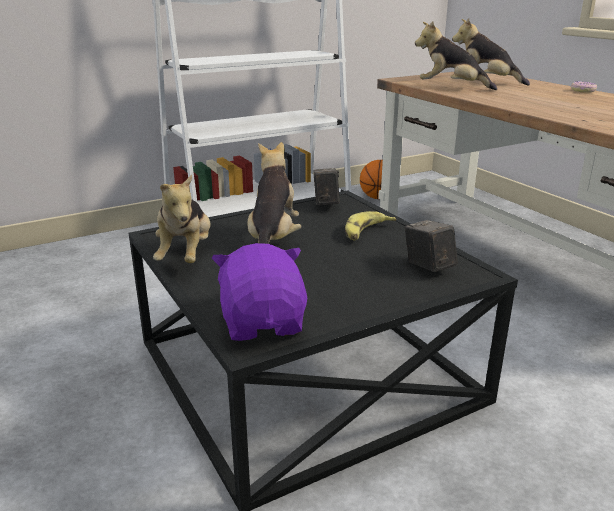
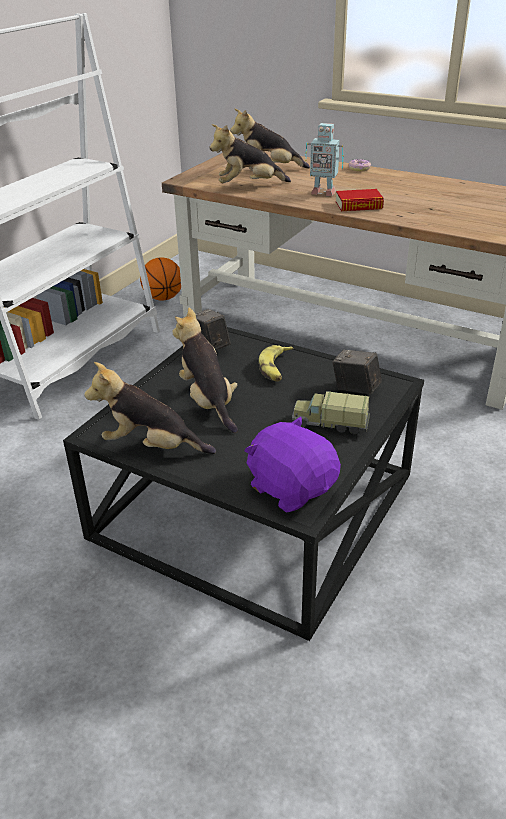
camera: 30 degrees left, 10 degrees up
(186, 255) = (152, 446): plush toy -> plush toy turned 135 degrees clockwise
(367, 285) = (330, 423): none -> toy truck
(520, 98) = (322, 192): none -> toy robot
(546, 109) = (358, 205): none -> book

